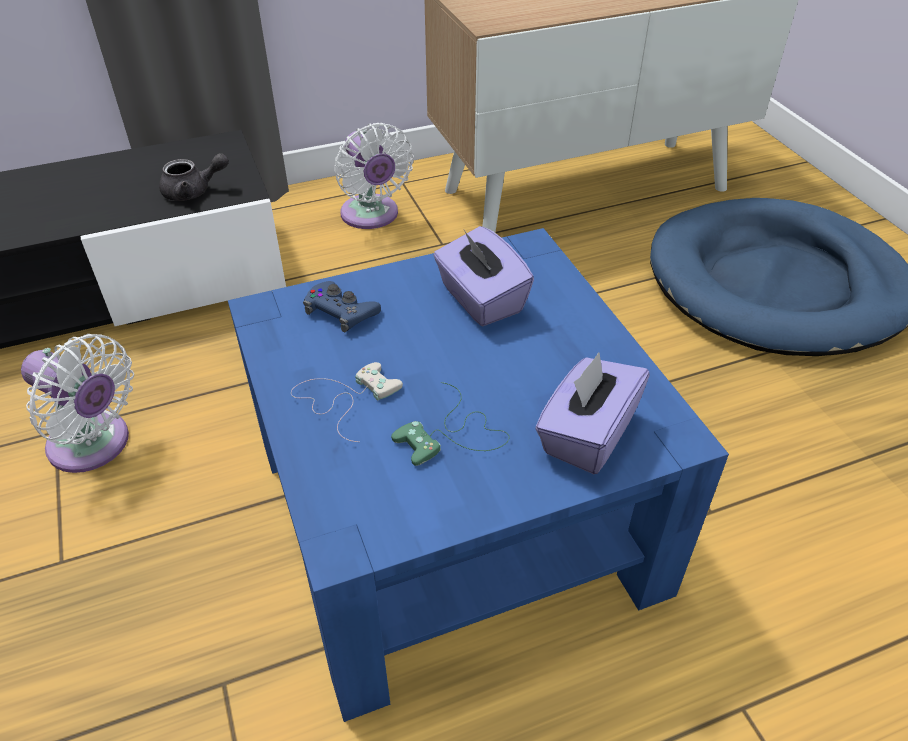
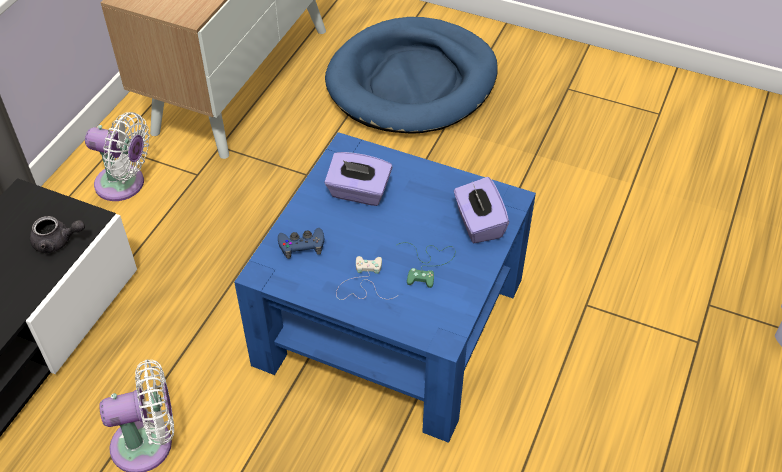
camera: 45 degrees left, 5 degrees up
(193, 192) = (57, 242): grey teapot -> grey teapot turned 60 degrees clockwise

